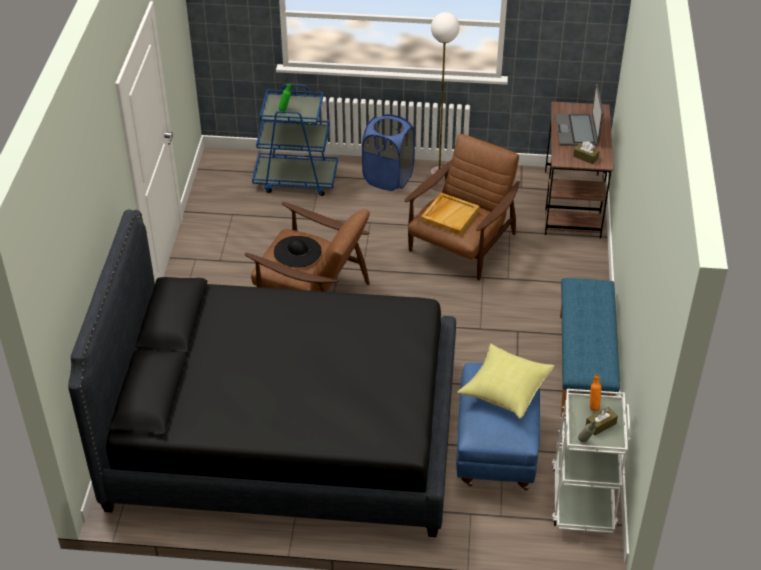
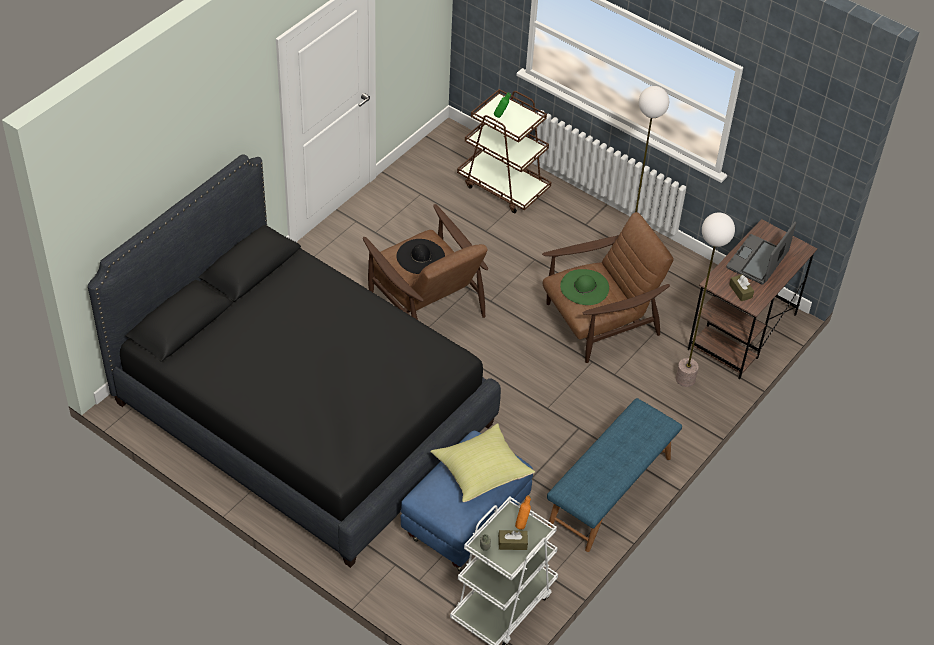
camera: 30 degrees right, 5 degrees up
(296, 179) = (503, 186): blue cart -> brown cart
(388, 178) = (588, 224): blue laundry basket -> none
(449, 215) = (584, 287): beige tray -> green hat
(563, 256) = (685, 379): none -> floor lamp

